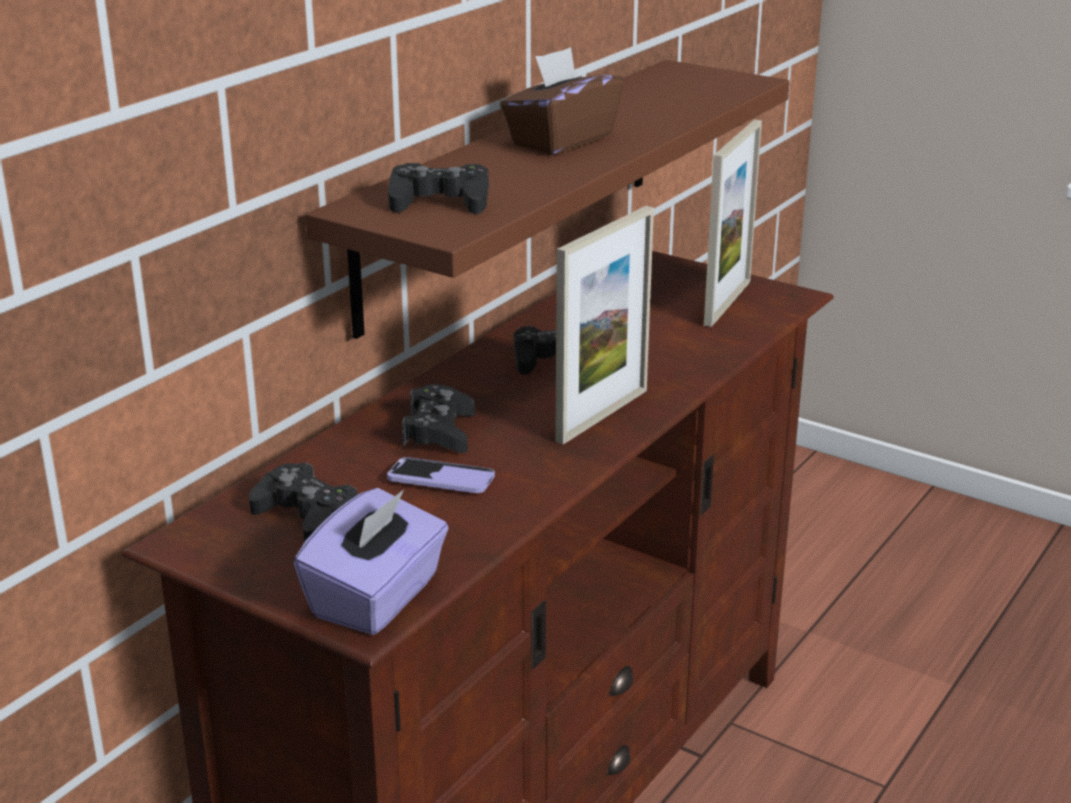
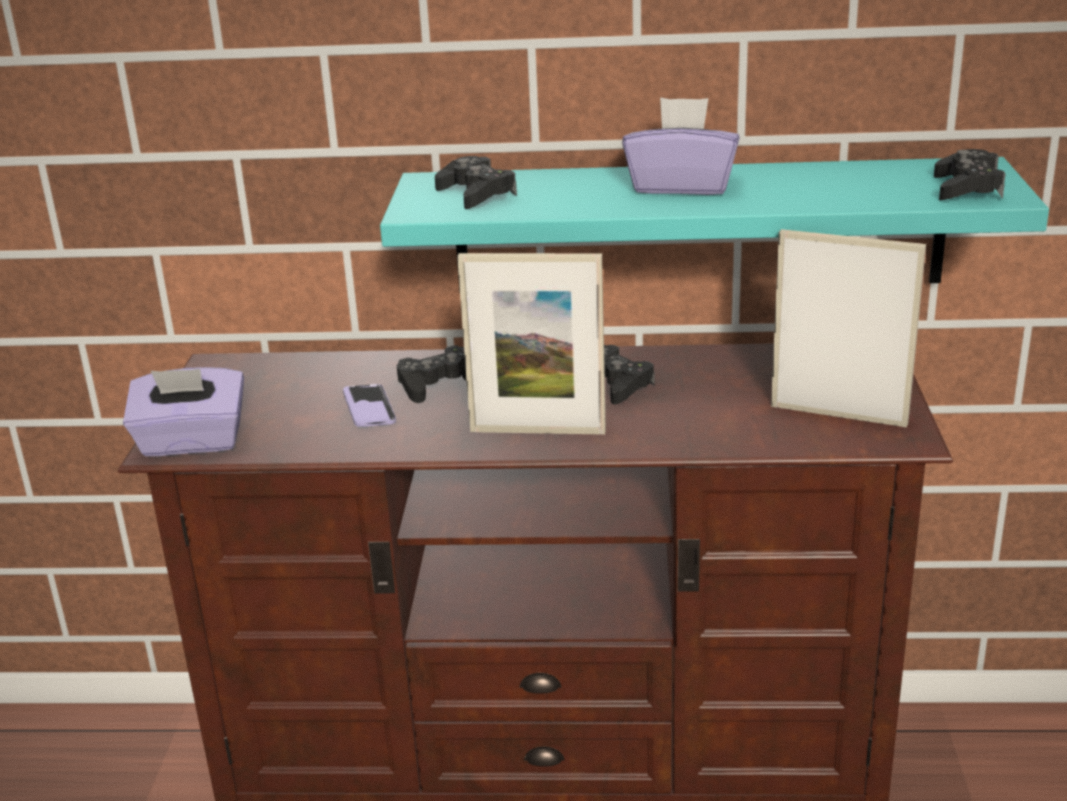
camera: 60 degrees right, 0 degrees up
(306, 515) = (277, 385): black game controller -> black game controller (967, 188)
(513, 189) = (697, 226): brown shelf -> turquoise shelf
(561, 140) = (681, 186): brown tissue box -> purple tissue box
(727, 303) = (838, 414): picture frame -> picture frame turned 150 degrees counterclockwise

